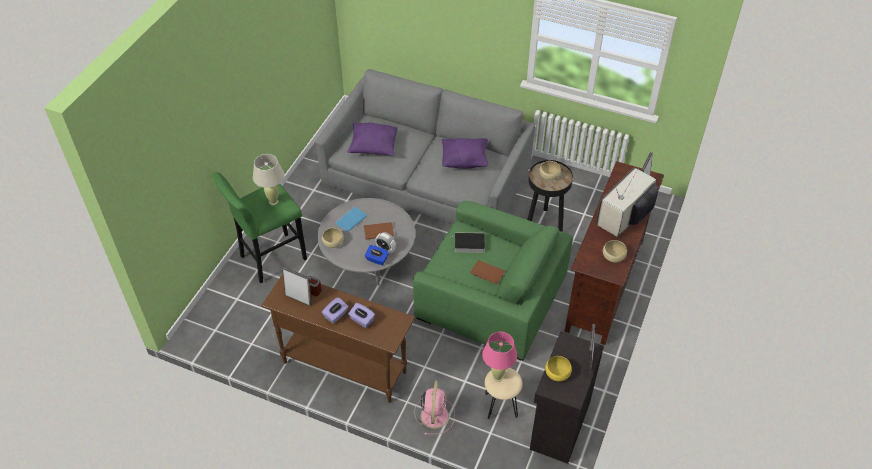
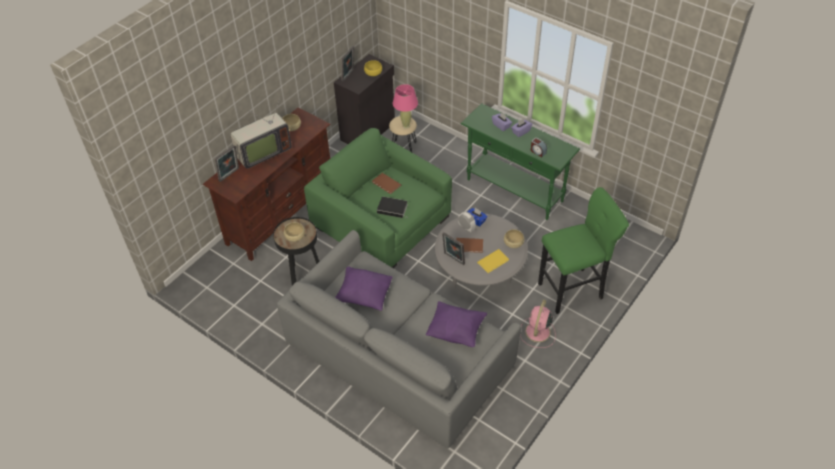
camera: 165 degrees left, 0 degrees up
(273, 201) = (568, 243): beige table lamp -> none
(299, 298) = (549, 147): picture frame -> picture frame (453, 259)
(344, 366) = (514, 190): brown console table -> green console table
(350, 220) = (494, 261): blue book -> yellow book
(434, 414) = (453, 150): pink fan -> pink fan (537, 333)

